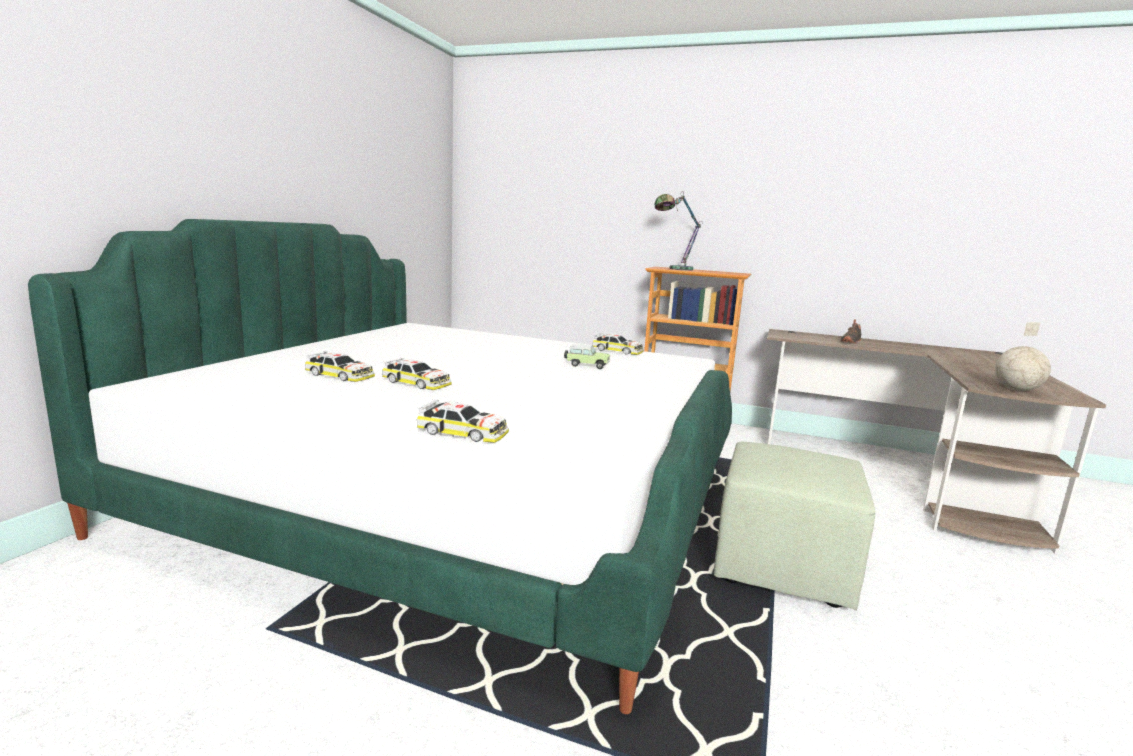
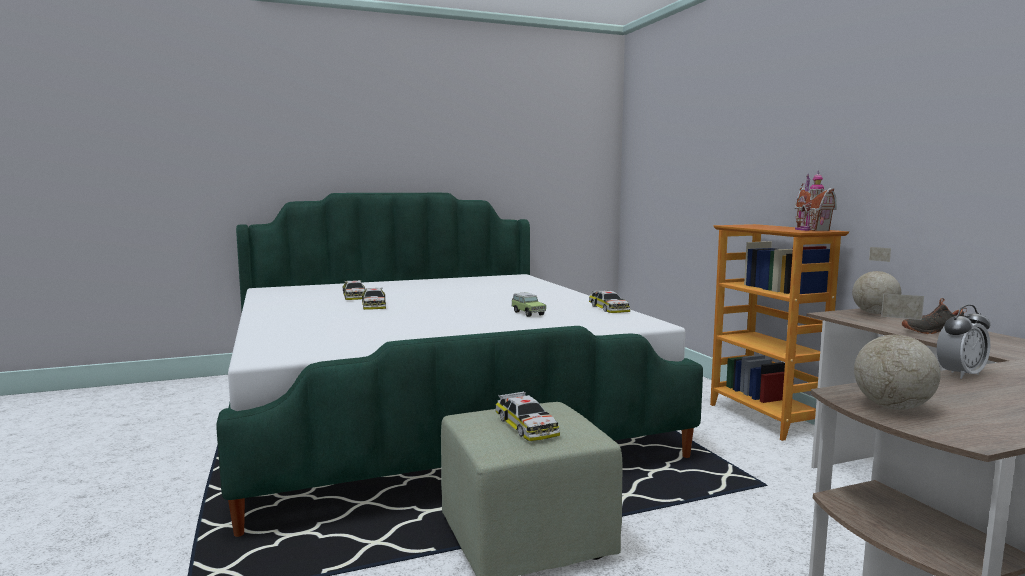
camera: 50 degrees right, 5 degrees down
(463, 432) = (292, 329): toy car -> toy car (527, 426)
(674, 269) = (750, 226): table lamp -> none
(729, 272) = (810, 230): none -> toy house
(792, 333) = (874, 313): none -> globe
(953, 365) = (960, 374): none -> alarm clock

